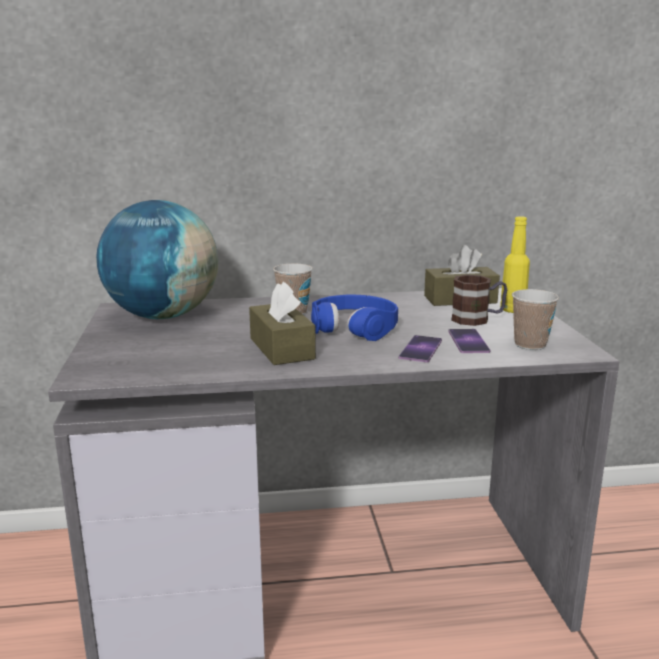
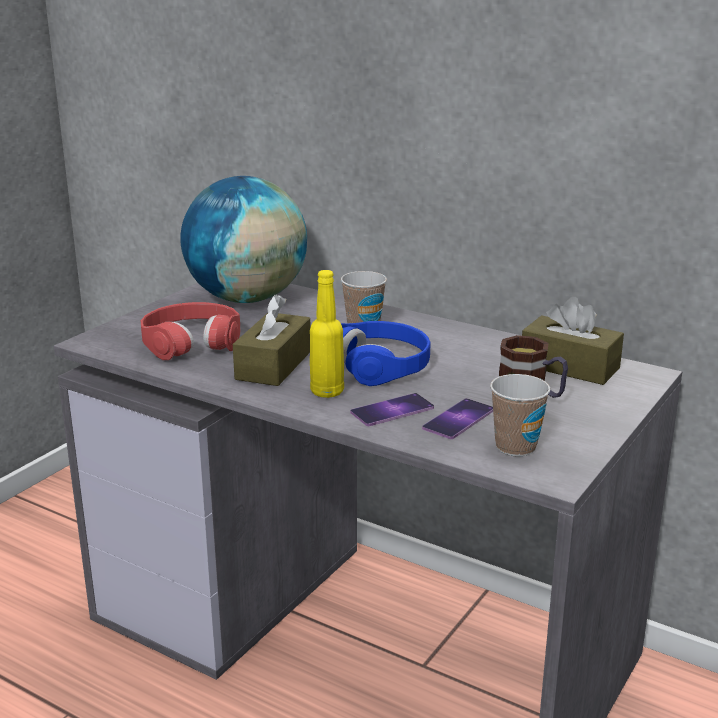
camera: 40 degrees right, 5 degrees up
(182, 353) = (192, 343): none -> red headphones
(512, 310) = (600, 399): yellow bottle -> yellow bottle (327, 392)

